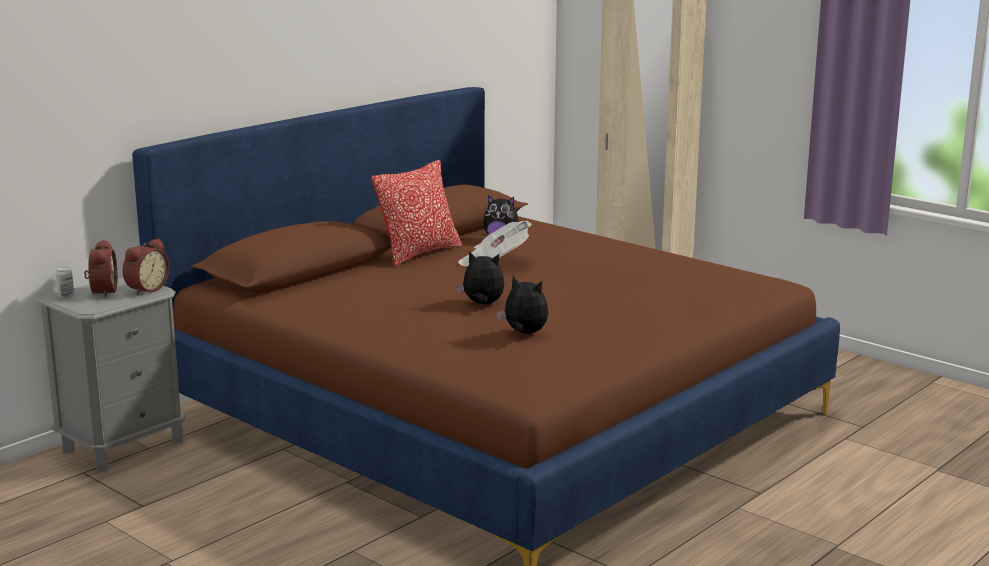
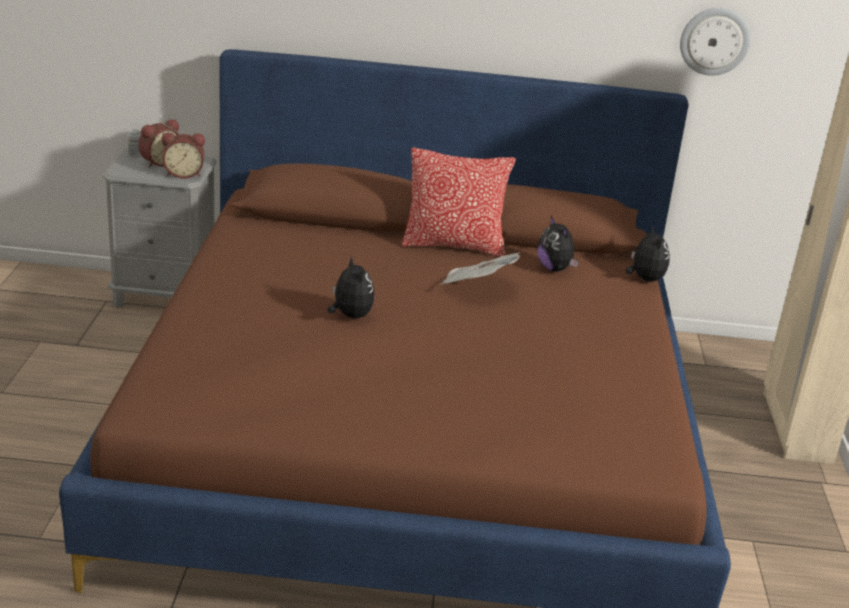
camera: 50 degrees right, 10 degrees up
(475, 39) = (714, 41): none -> wall clock
(524, 333) = (284, 359): plush toy -> plush toy (644, 279)

